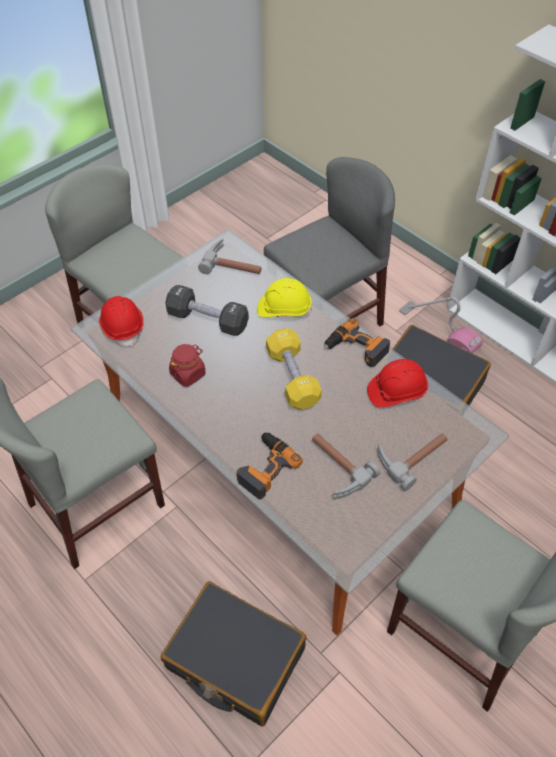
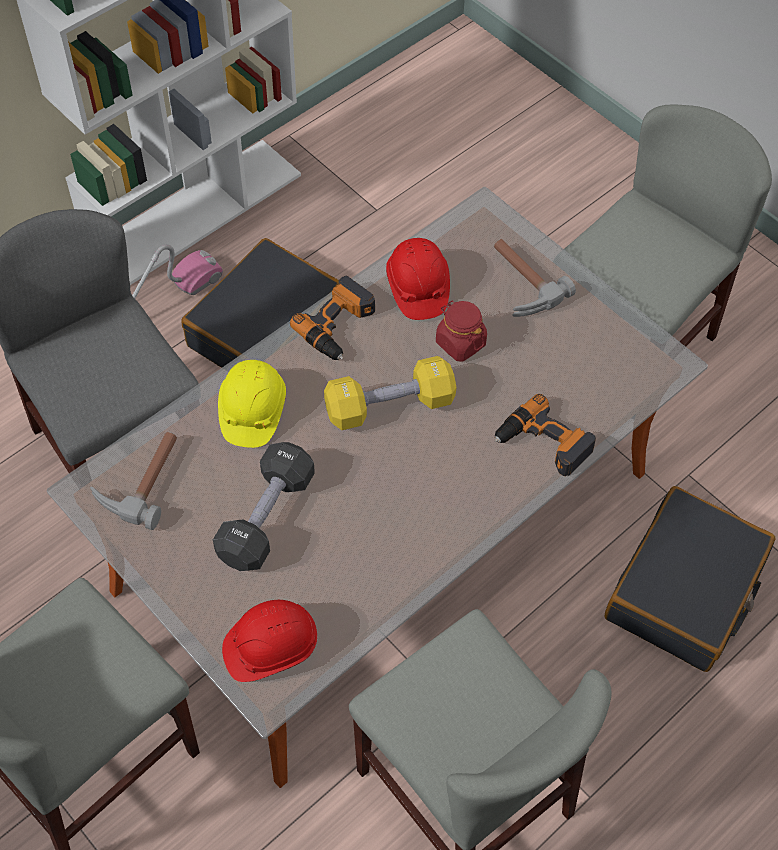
camera: 90 degrees left, 5 degrees up
(188, 374) = (377, 543): red jar -> red jar (460, 343)
(334, 469) = (542, 366): hammer -> none

